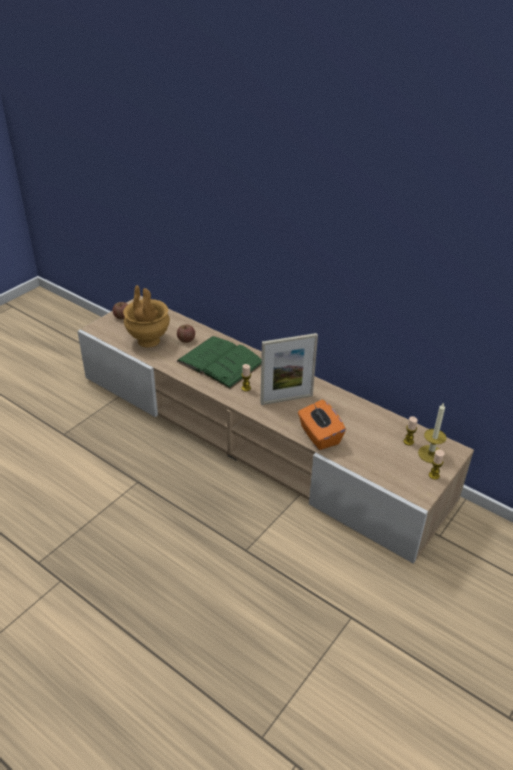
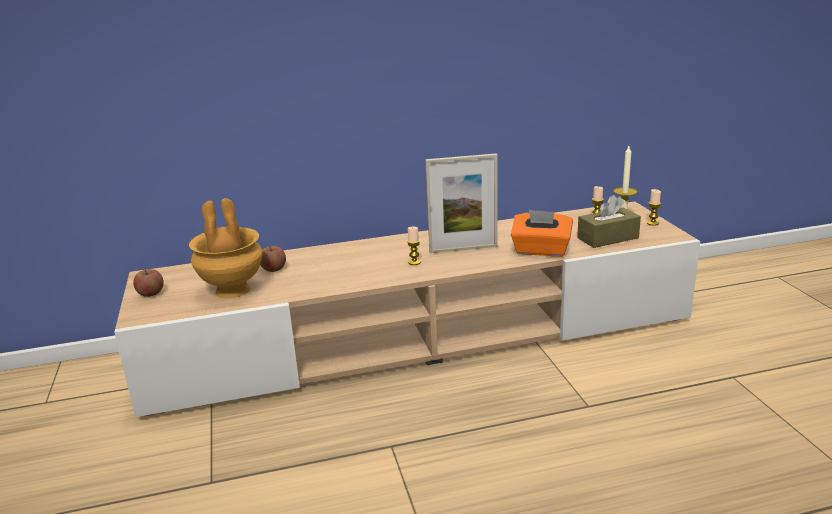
camera: 50 degrees left, 15 degrees down
(220, 362) = (347, 262): green book -> none
(286, 399) = (463, 249): picture frame -> picture frame turned 60 degrees clockwise
(377, 461) = (608, 238): none -> brown tissue box

